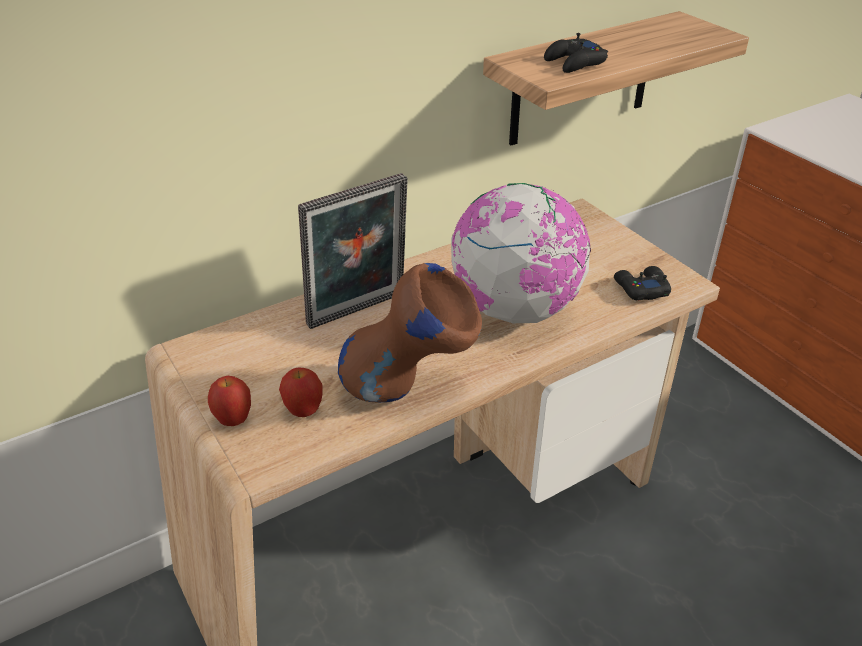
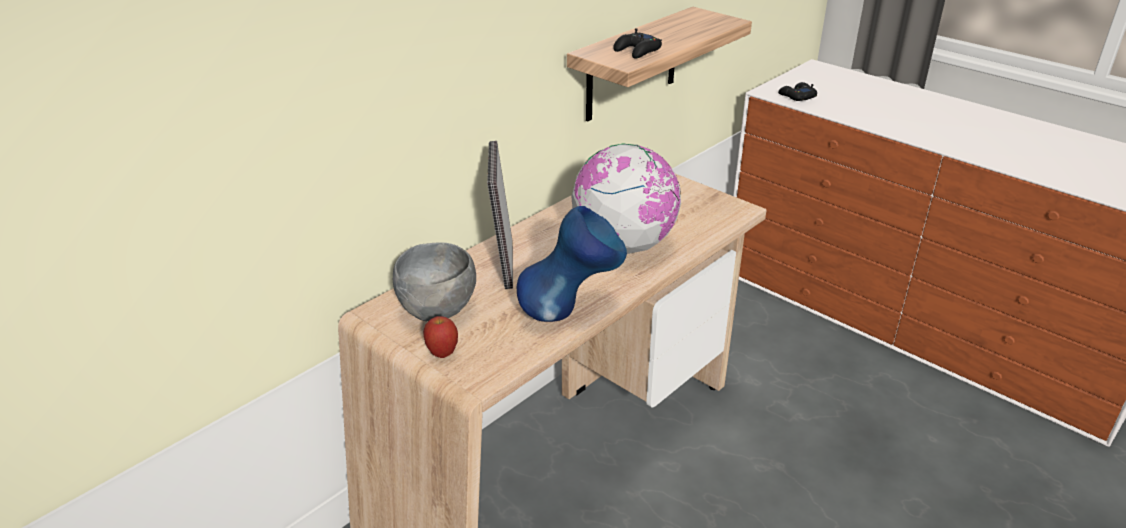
camera: 15 degrees left, 5 degrees down
(257, 360) = (438, 310): none -> grey bowl
(303, 411) = (494, 338): apple -> none
(359, 312) = (503, 264): picture frame -> picture frame turned 135 degrees clockwise
(411, 392) = (571, 313): brown vase -> blue vase
(640, 288) = (710, 217): black game controller -> black game controller (796, 96)

